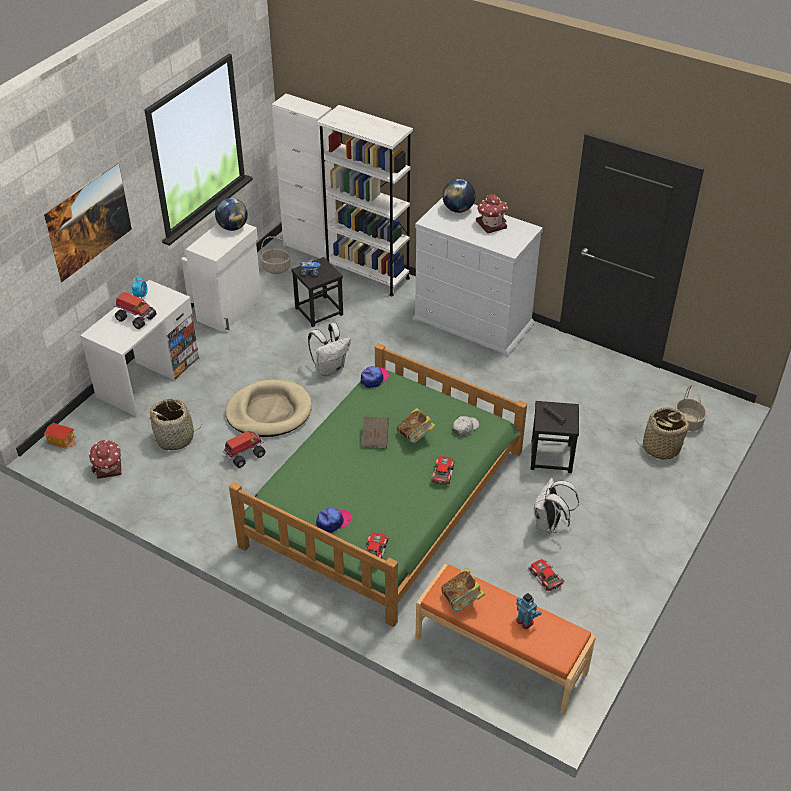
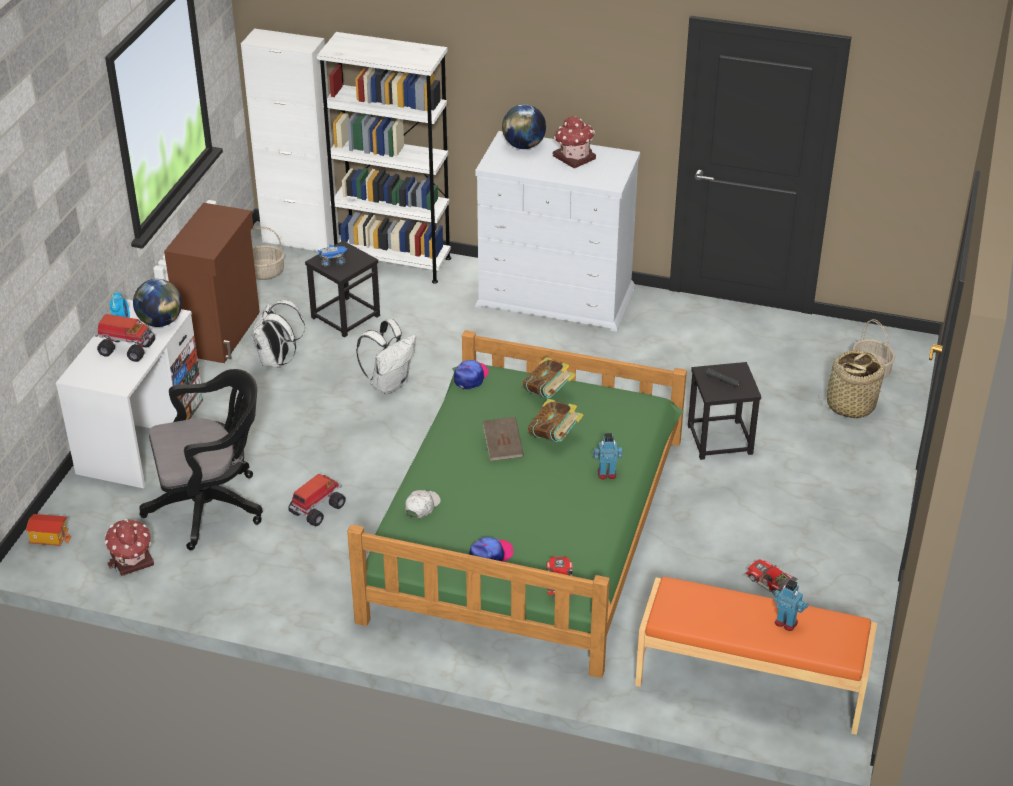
camera: 15 degrees left, 5 degrees down
(93, 239) = (61, 242): picture -> none
(175, 438) = (212, 506): basket -> black office chair
(230, 309) = (222, 333): white cabinet -> brown cabinet
(233, 227) = (219, 215): globe -> globe (160, 322)
(269, 411) = (328, 450): beige dog bed -> none
(441, 473) = (606, 473): toy car -> toy robot
(462, 600) = (698, 614): book -> book (548, 393)
(465, 428) = (613, 415): white cap -> white cap (422, 506)
(549, 525) = (749, 520): white backpack -> white backpack (277, 361)

